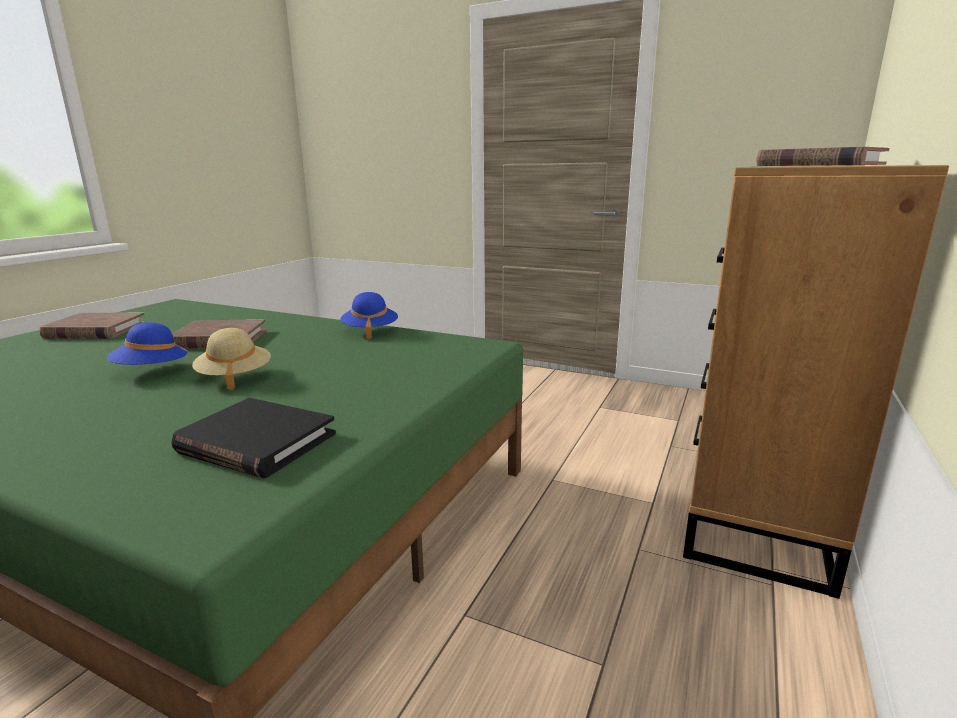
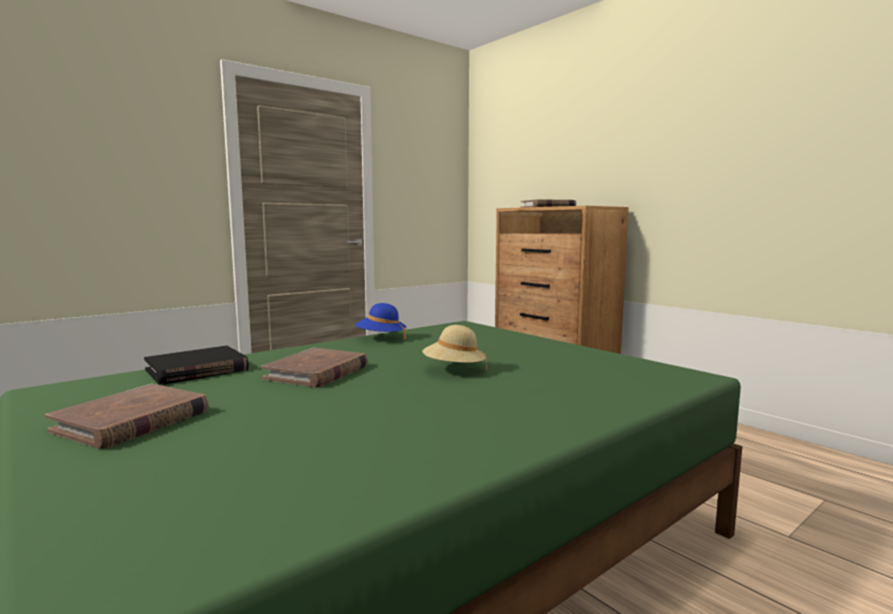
camera: 65 degrees left, 10 degrees down
(151, 371) = (395, 391): blue hat -> none
(256, 443) = (595, 368): black book -> black book (197, 370)

